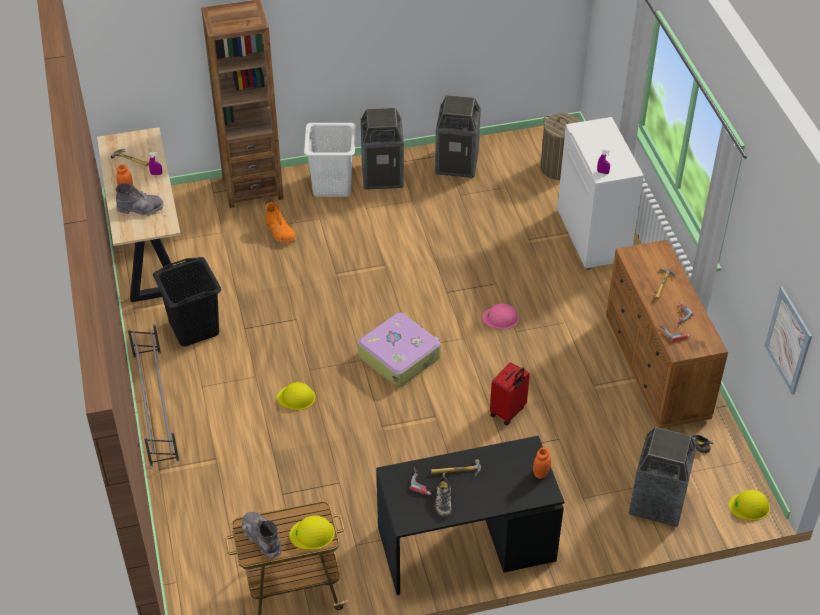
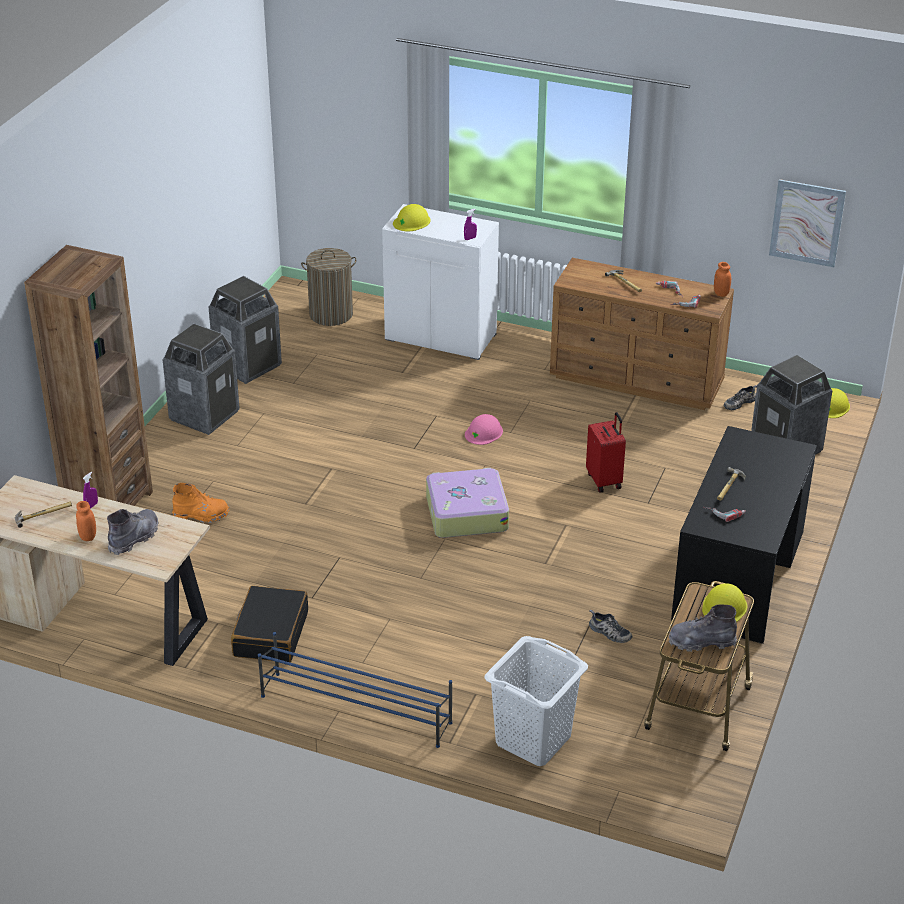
camera: 55 degrees left, 10 degrees down
(156, 406) = (355, 709): grey shoe rack -> blue shoe rack
(194, 328) = (270, 634): black laundry basket -> black suitcase
(296, 397) = (449, 602): yellow hard hat -> yellow hard hat (411, 221)
(332, 185) = (174, 452): white laundry basket -> white laundry basket (532, 740)
(442, 500) = (756, 509): shoe -> shoe (609, 633)
(541, 473) = (774, 443): orange jar -> orange jar (721, 293)

